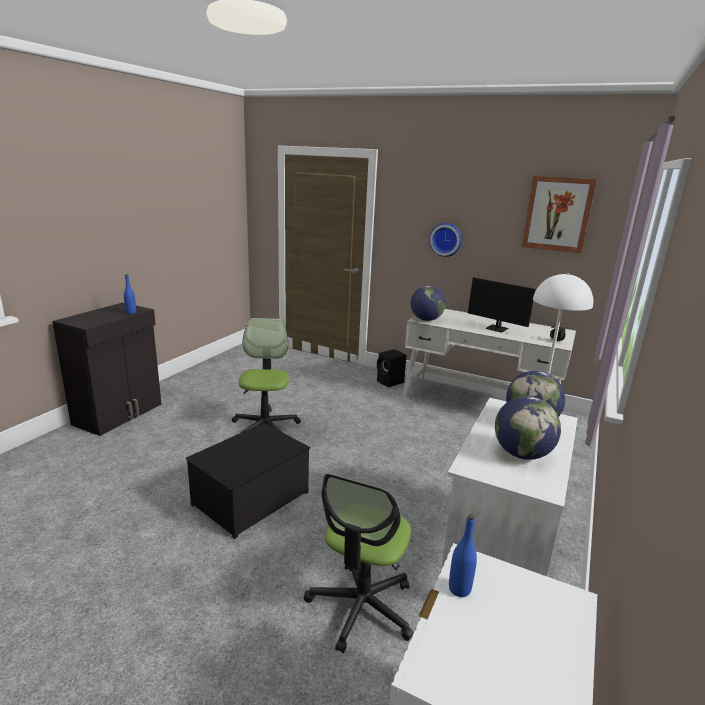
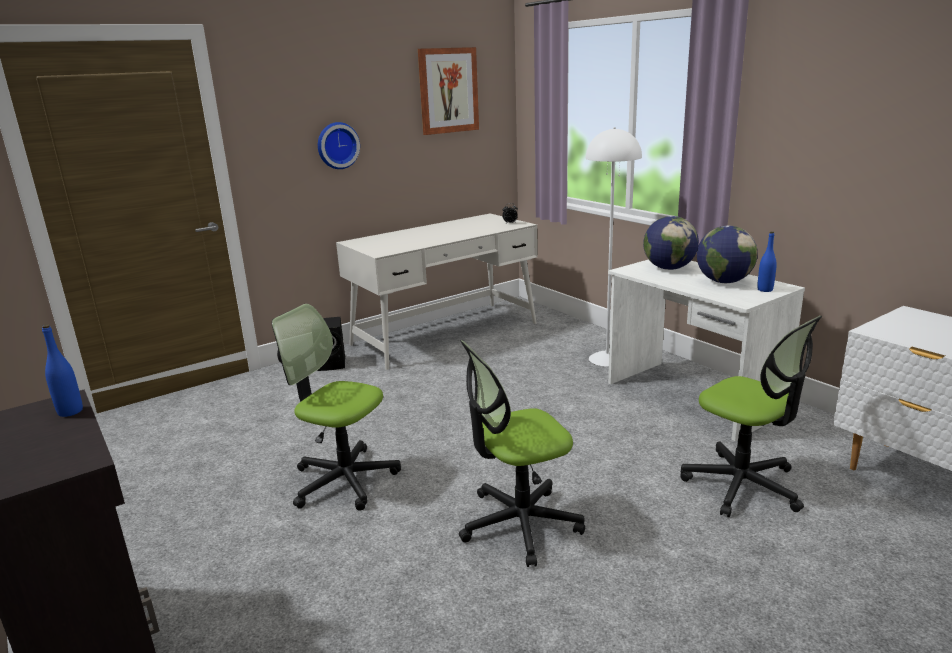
camera: 60 degrees left, 0 degrees up
(251, 497) = (519, 524): storage box -> office chair
(426, 320) = (385, 250): globe -> none
(459, 589) = (908, 339): blue bottle -> blue bottle (765, 290)
(499, 329) = (455, 232): monitor -> none

